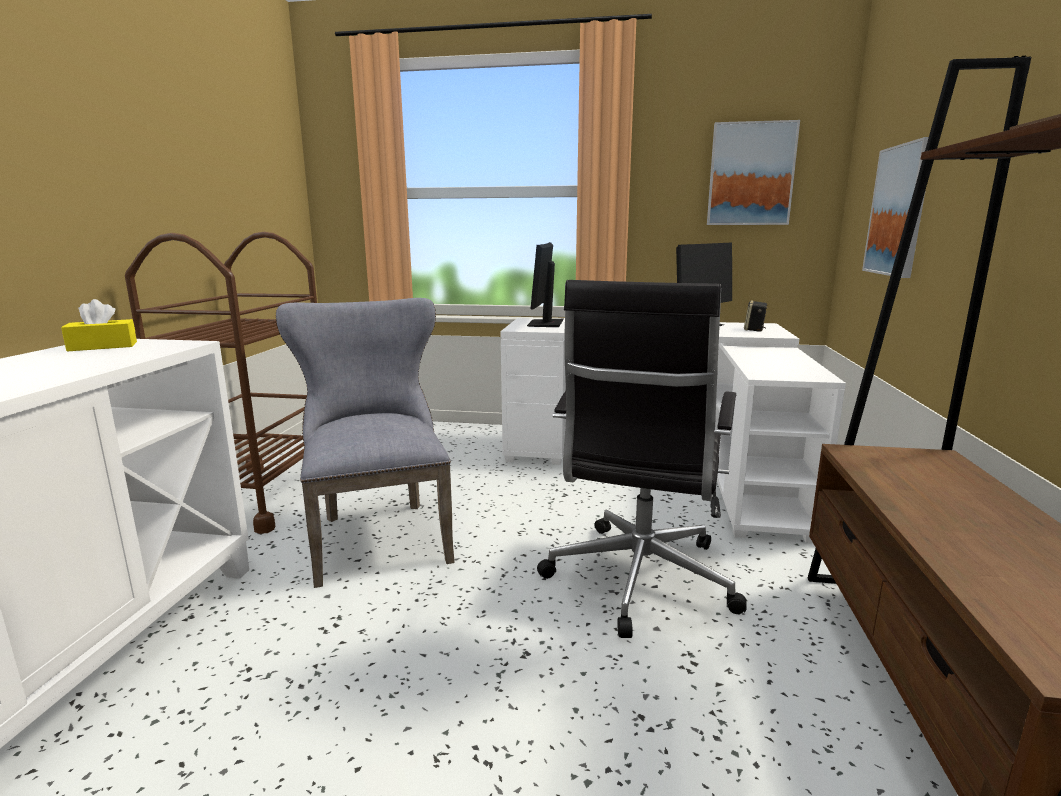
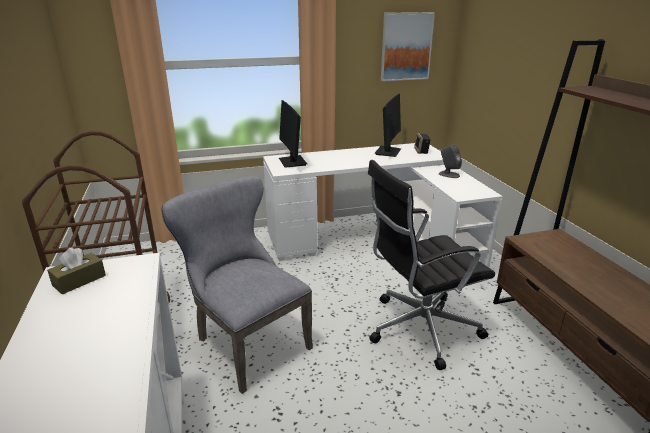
camera: 25 degrees left, 10 degrees up
(103, 346) = (79, 280): yellow tissue box -> brown tissue box
(638, 580) = (419, 328): black office chair -> black office chair turned 75 degrees clockwise
(775, 356) = (448, 174): none -> grey speaker
(899, 211) = (506, 85): picture -> none

